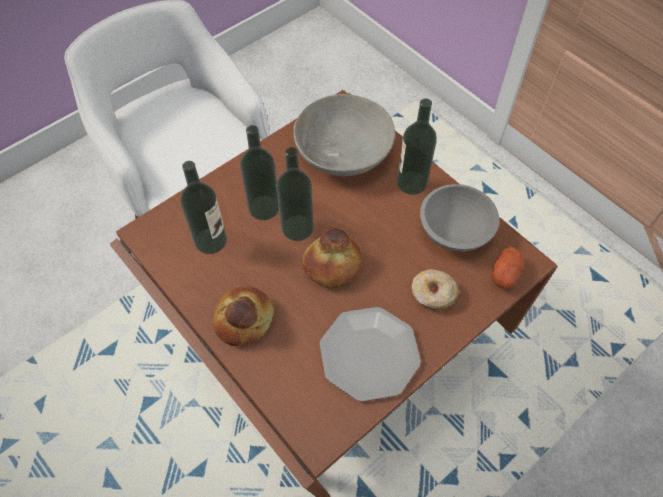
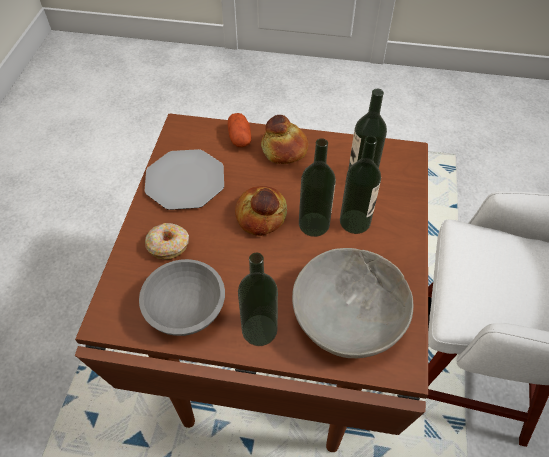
camera: 140 degrees right, 5 degrees down
(504, 273) = (118, 300): potato -> potato (240, 138)

